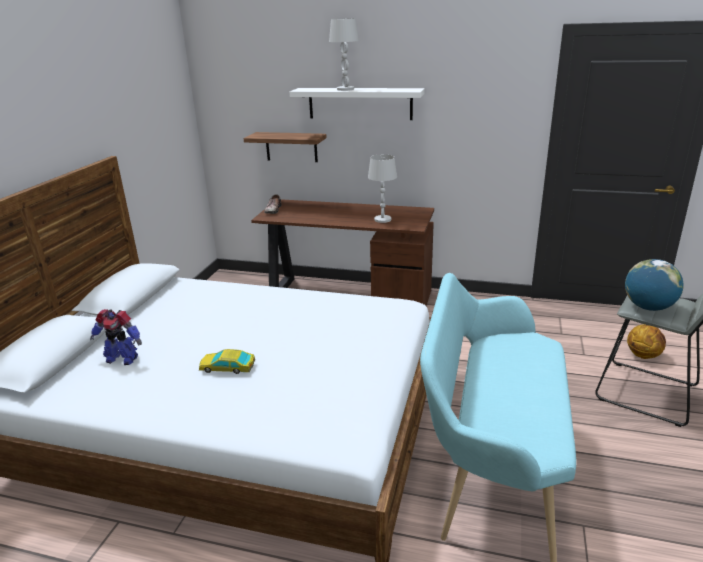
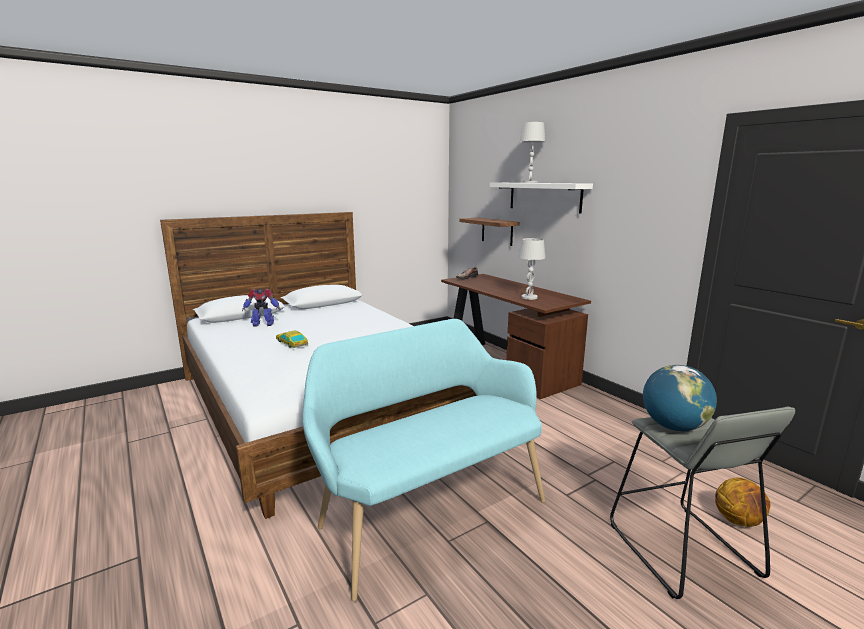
camera: 40 degrees right, 10 degrees down
(122, 358) = (263, 324): toy robot -> toy robot turned 60 degrees counterclockwise

